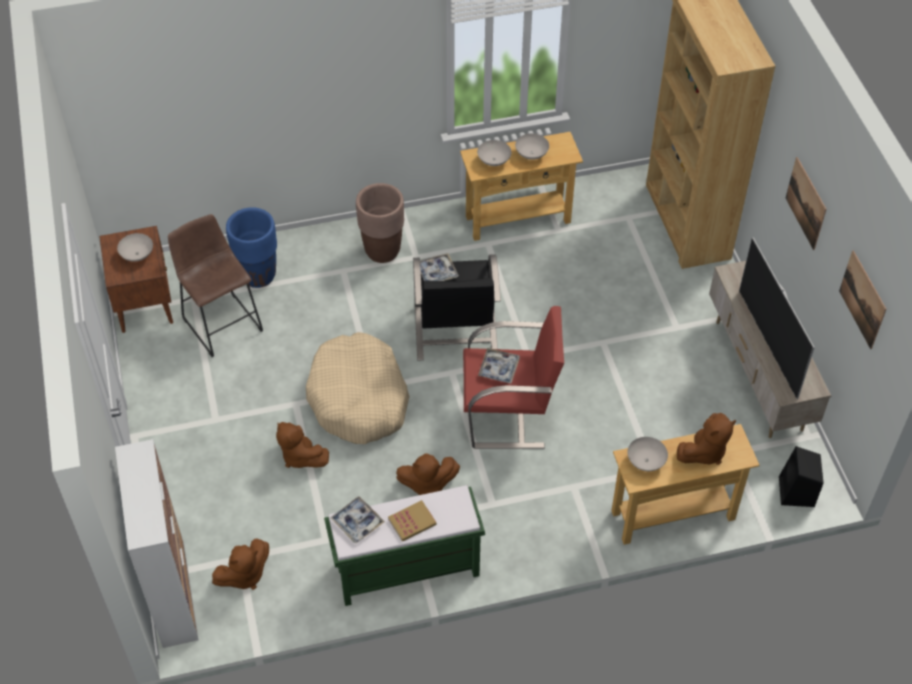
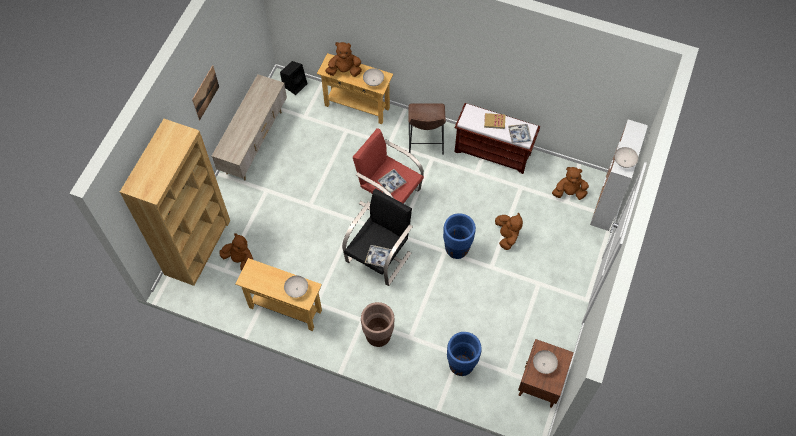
camera: 145 degrees left, 10 degrees up
(220, 321) = (501, 345): brown stool -> brown stool (425, 142)
(359, 399) = (457, 249): beige dog bed -> blue planter
(406, 570) = (493, 152): green bench -> brown bench
(427, 484) = (455, 185): brown plush toy -> brown plush toy (240, 259)
(531, 154) = (272, 281): white bowl -> white bowl (624, 161)
(768, 343) = (257, 112): television -> none
(862, 299) = (240, 30): picture -> none

